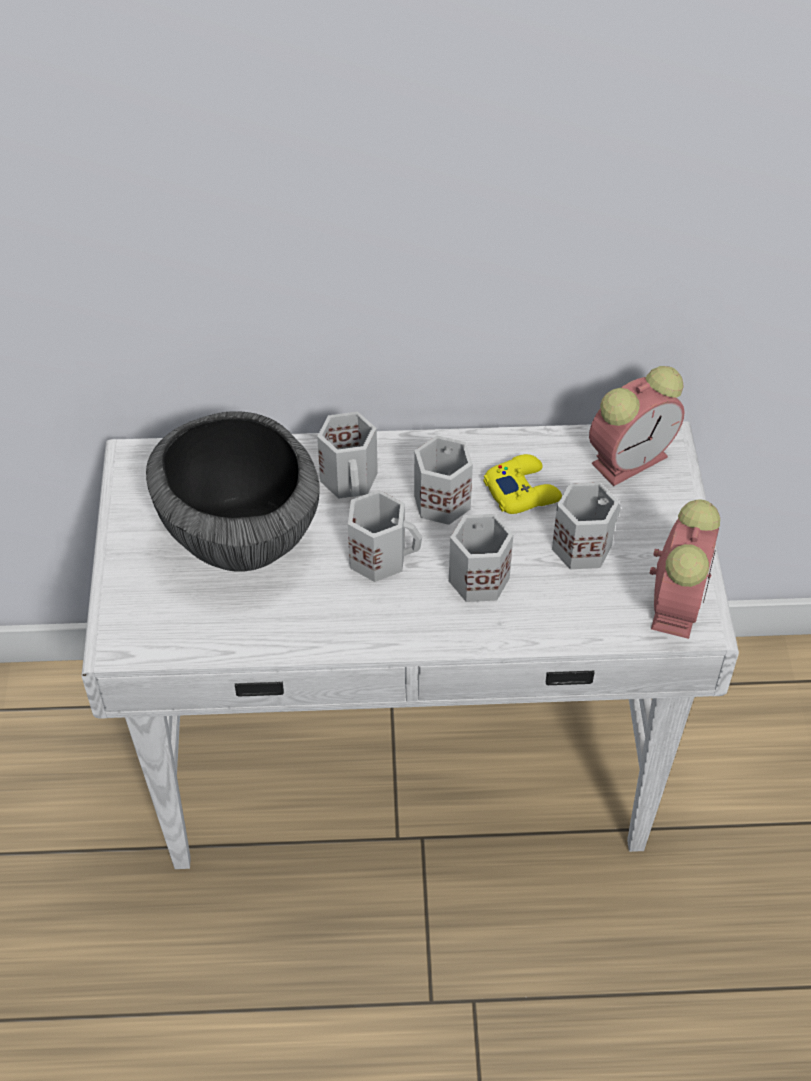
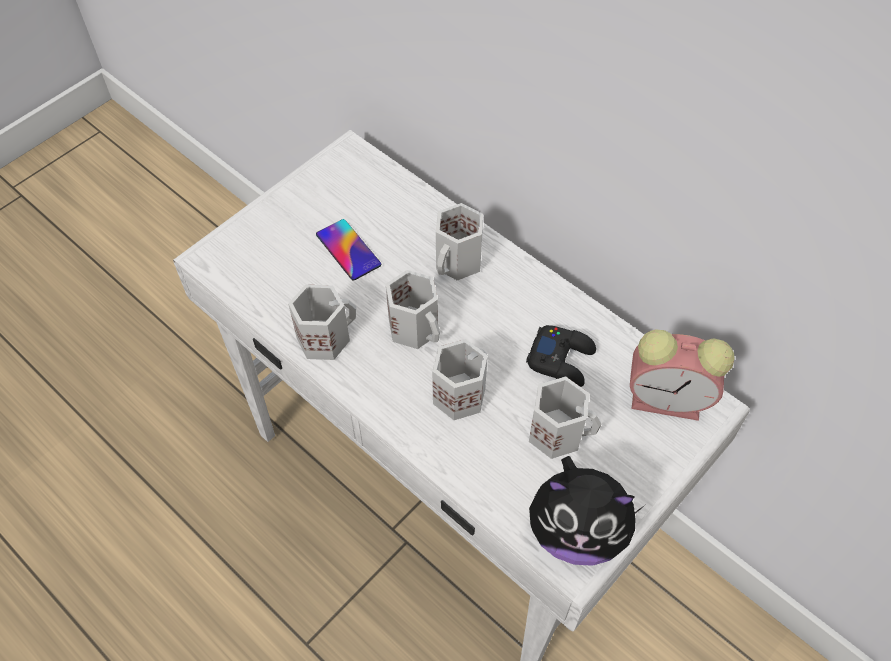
camera: 45 degrees right, 5 degrees up
(242, 540) = (348, 250): bowl -> phone
(441, 500) = (499, 321): white mug -> white mug (324, 337)
(522, 491) = (561, 359): yellow game controller -> black game controller
(676, 601) = (577, 531): alarm clock -> plush toy

